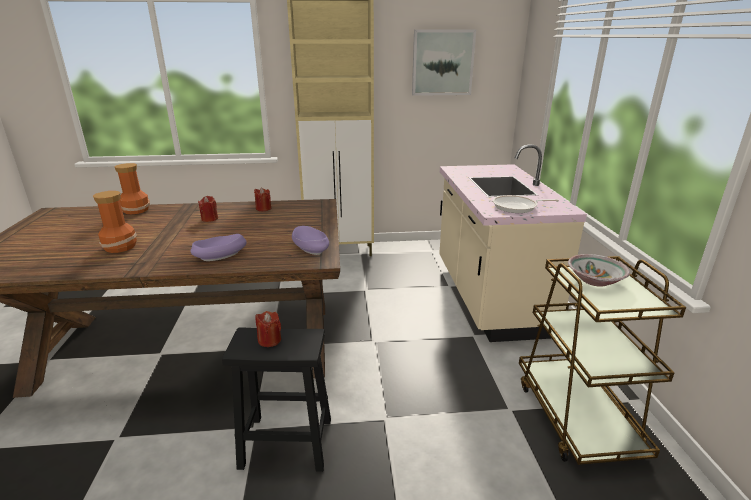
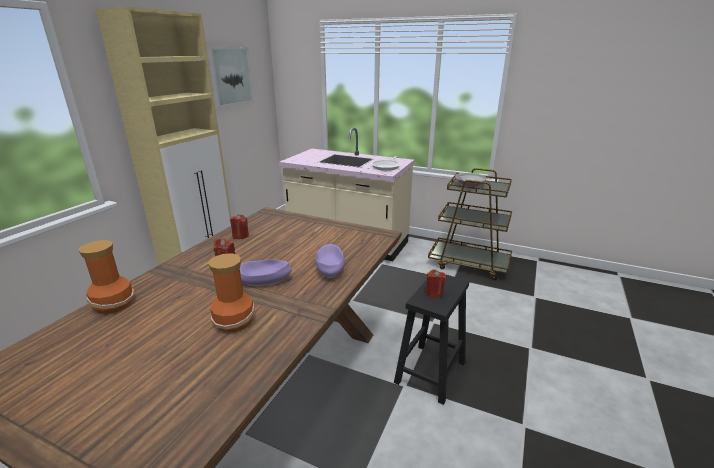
camera: 60 degrees left, 0 degrees up
(311, 249) = (358, 234): purple bowl -> purple bowl (264, 281)

